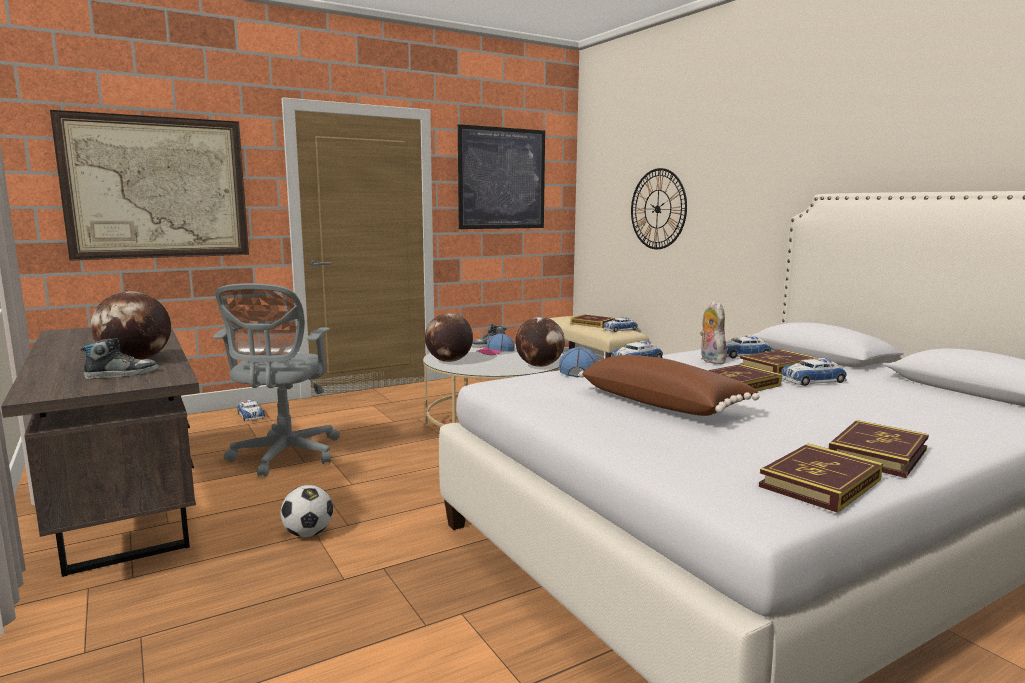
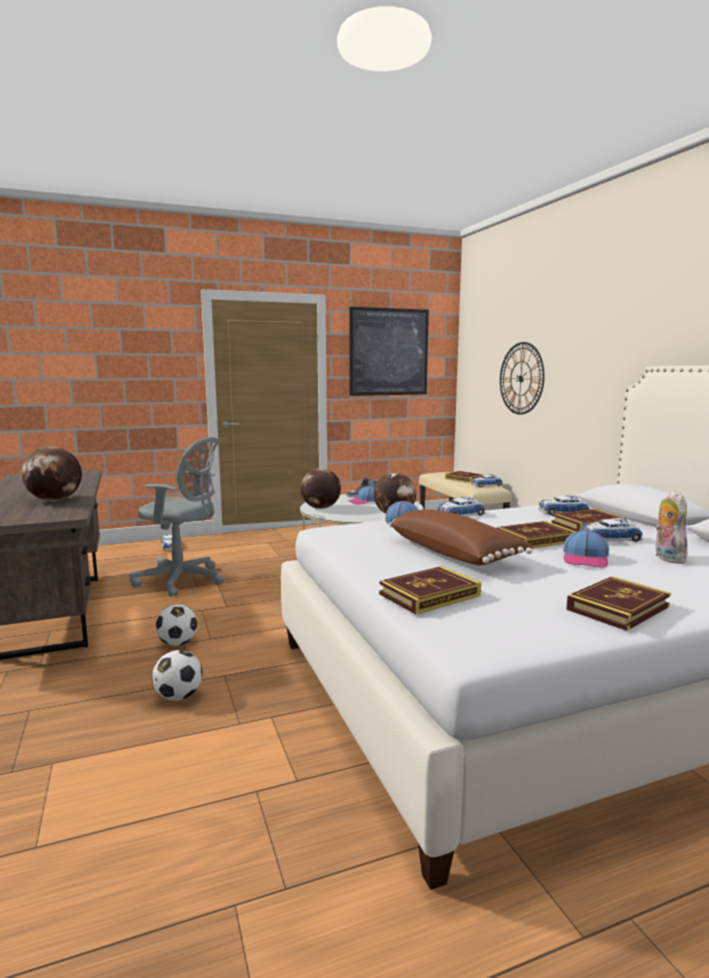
camera: 10 degrees right, 0 degrees up
(122, 374) = (38, 510): shoe -> none
(157, 188) = (103, 364): picture -> none
(284, 456) = (183, 580): grey office chair -> grey office chair turned 90 degrees counterclockwise
(336, 599) = (178, 696): none -> football
(710, 360) = (528, 516): plush toy -> plush toy (666, 558)
(805, 403) = (585, 559): none -> cap
(820, 483) = (542, 630): book -> book (429, 595)

